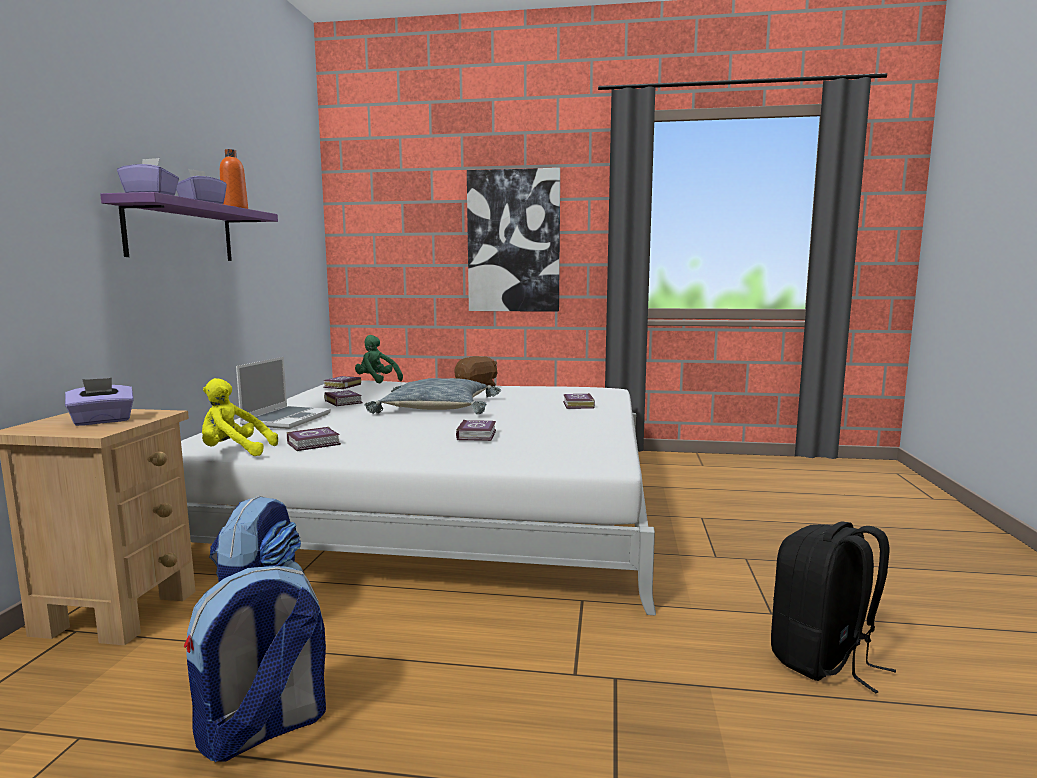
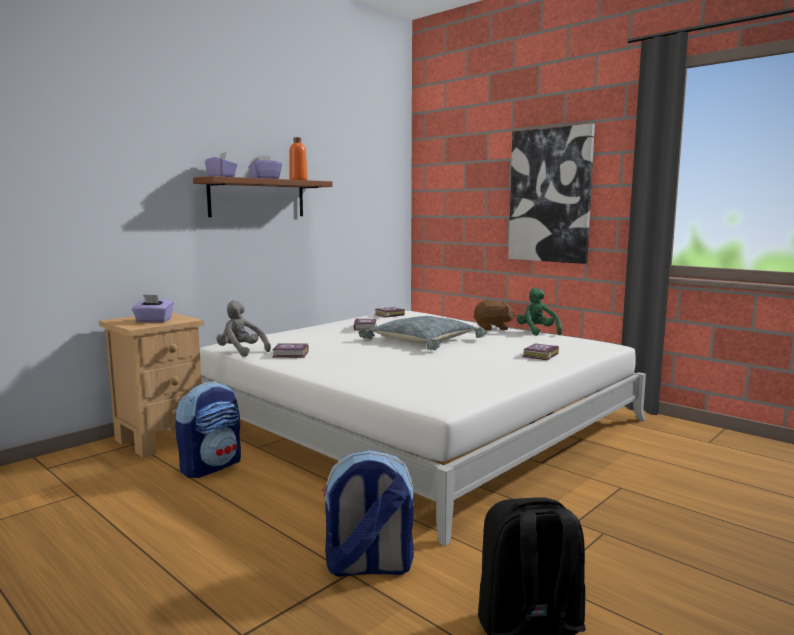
camera: 35 degrees right, 0 degrees up
(181, 232) = (257, 198): purple shelf -> brown shelf
(234, 452) = (241, 352): yellow plush toy -> grey plush toy
(263, 730) = (141, 521): backpack -> backpack (368, 567)
(286, 419) = (309, 335): laptop -> none
(376, 381) = (424, 313): green plush toy -> green plush toy (537, 332)
(477, 435) = (398, 366): book -> none

